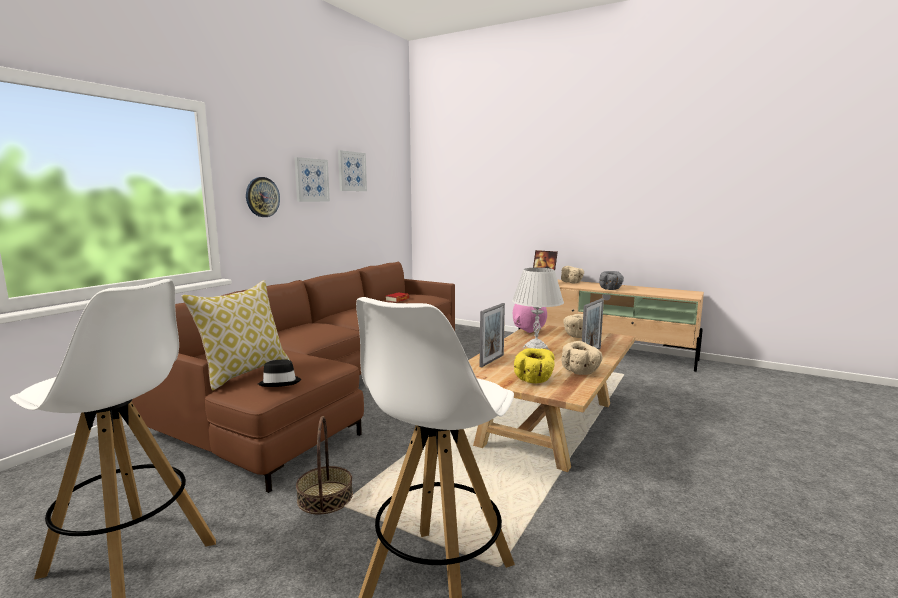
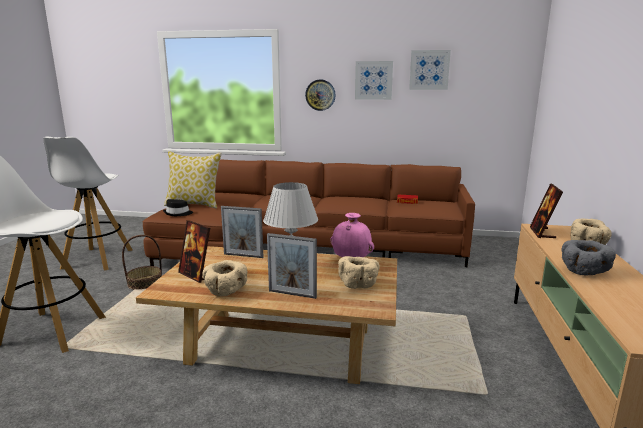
camera: 70 degrees right, 5 degrees up
(535, 380) = (196, 275): yellow bowl -> picture frame

